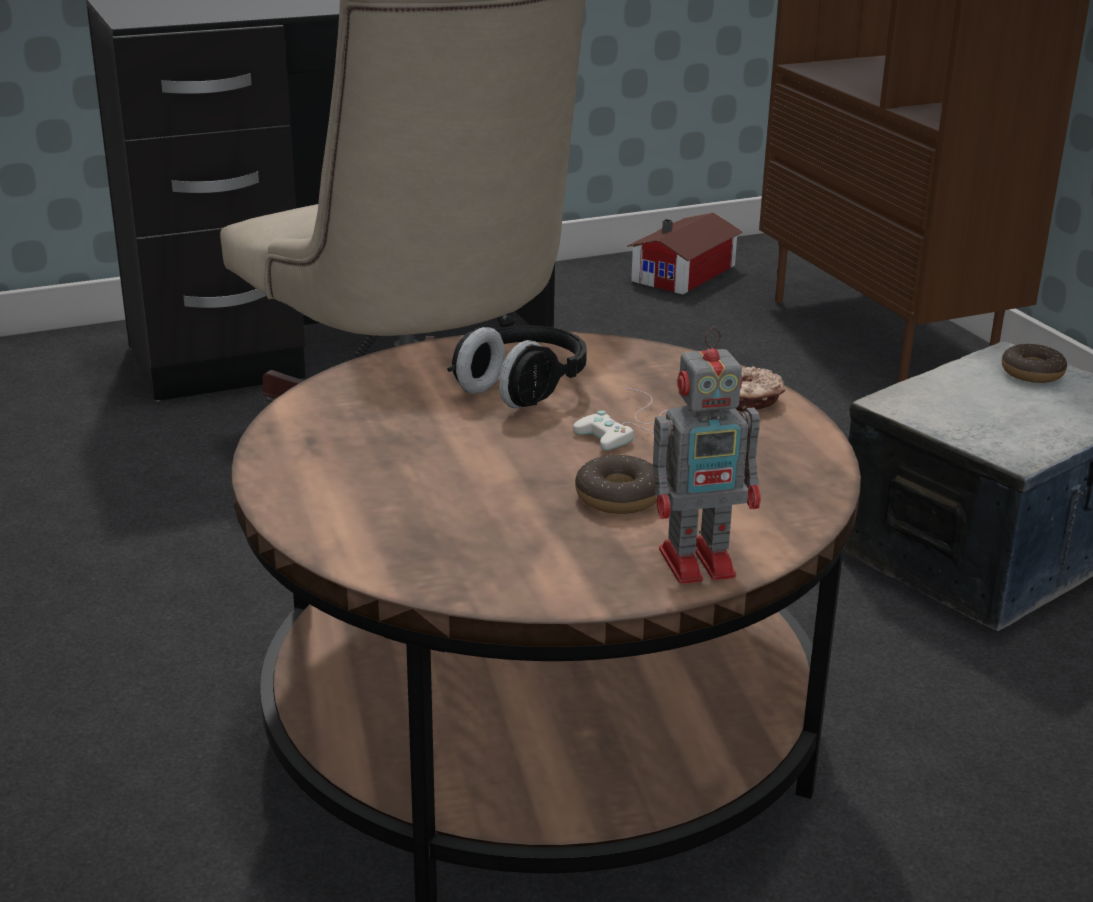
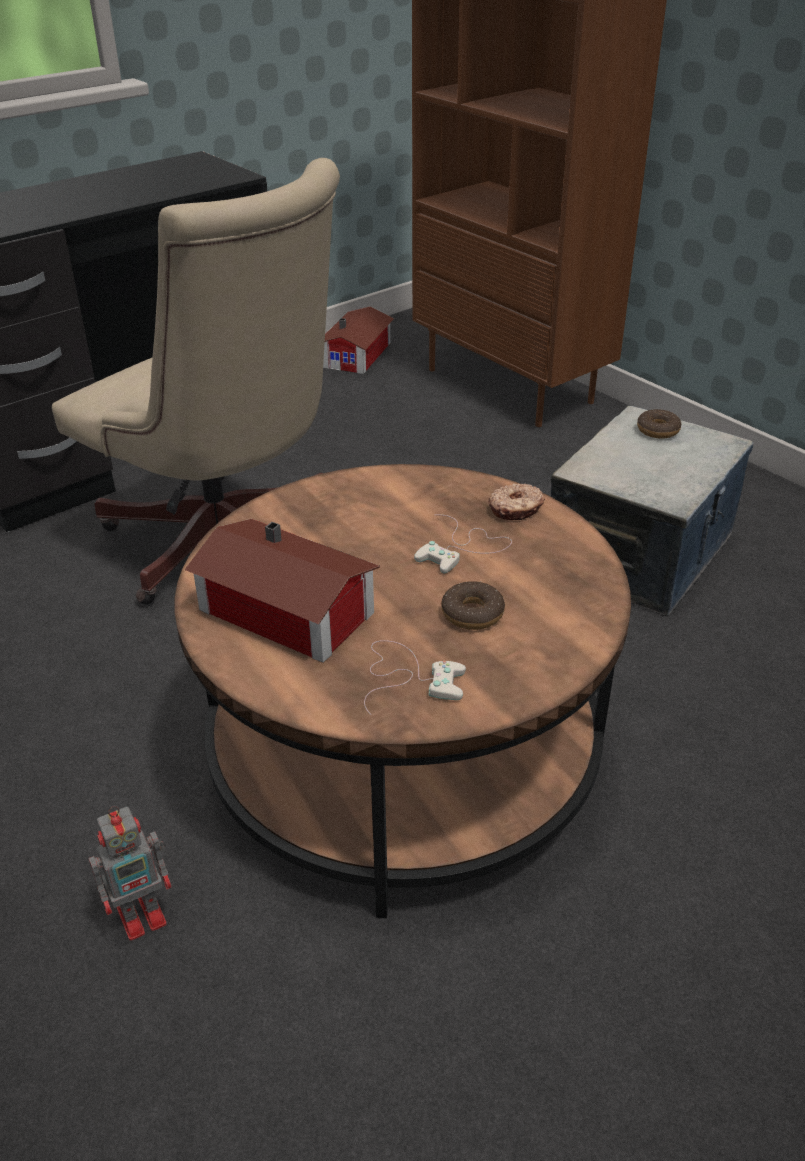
camera: 15 degrees left, 10 degrees up
(376, 462) = (287, 615): none -> toy house
(493, 547) = (408, 676): none -> white game controller
(521, 388) = (358, 526): black headphones -> none
(701, 562) = (553, 660): toy robot -> toy robot (144, 914)

